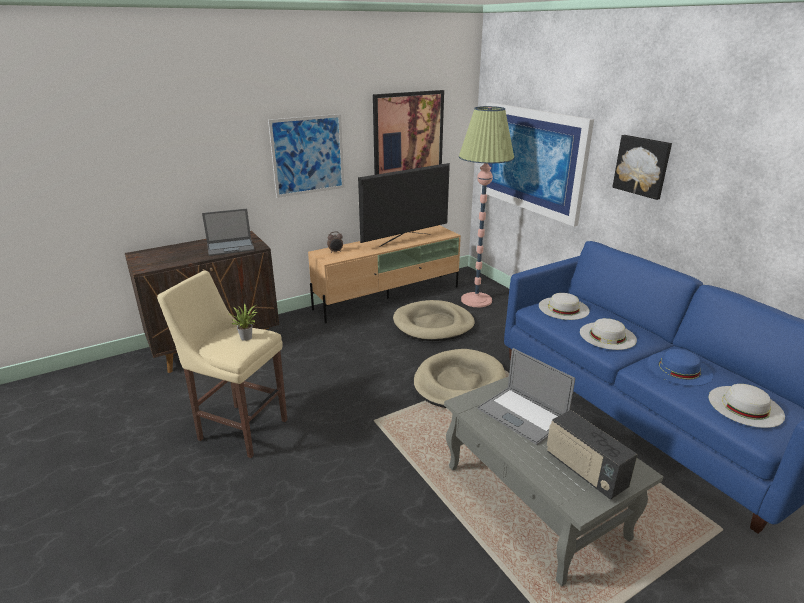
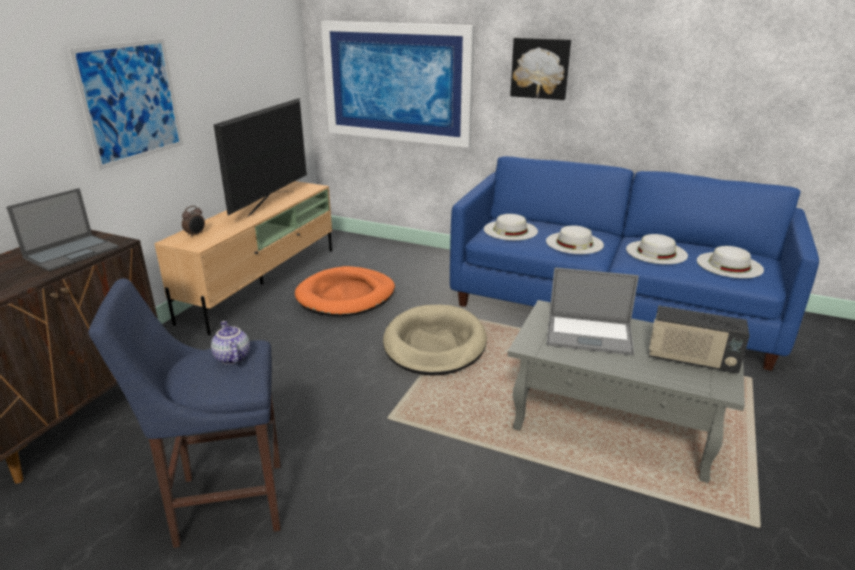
camera: 35 degrees left, 0 degrees up
(240, 428) = (223, 503): beige stool -> blue stool
(247, 336) = (231, 357): potted plant -> teapot
(408, 134) = (242, 65): picture -> none
(433, 324) = (346, 296): beige dog bed -> orange dog bed
(476, 300) = (366, 258): floor lamp -> none
(679, 368) = (656, 252): blue hat -> white hat

